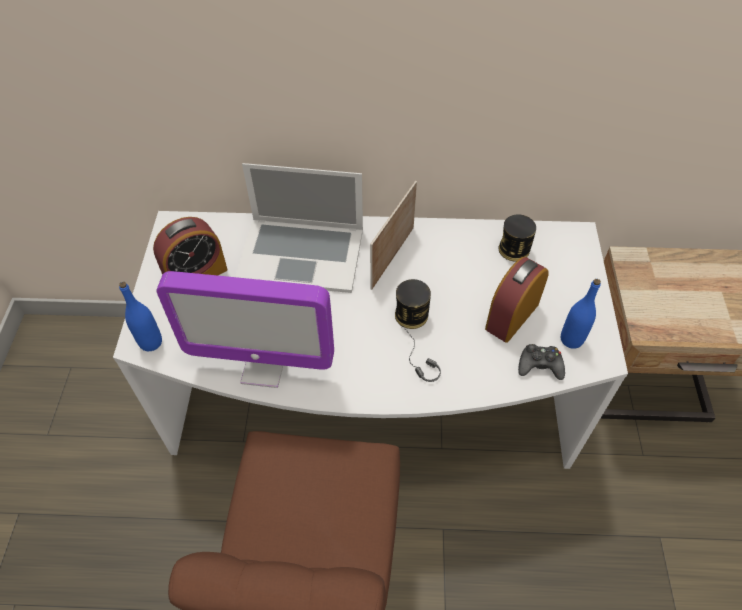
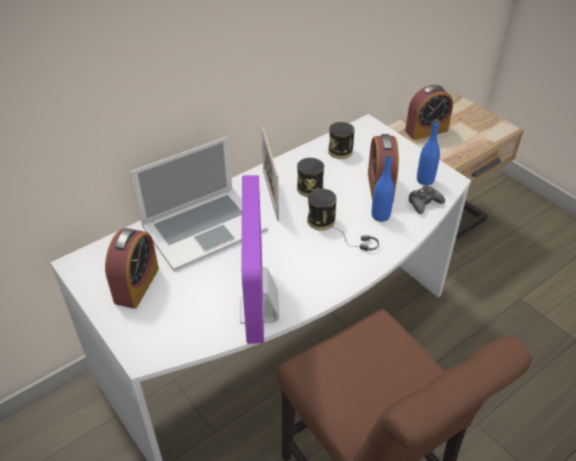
camera: 40 degrees left, 10 degrees down
(151, 342) = (152, 349): blue bottle -> blue bottle (380, 216)
(263, 367) = (259, 310): monitor -> monitor turned 120 degrees clockwise
(438, 273) = (310, 188): none -> can
(663, 279) = (426, 131): none -> alarm clock

